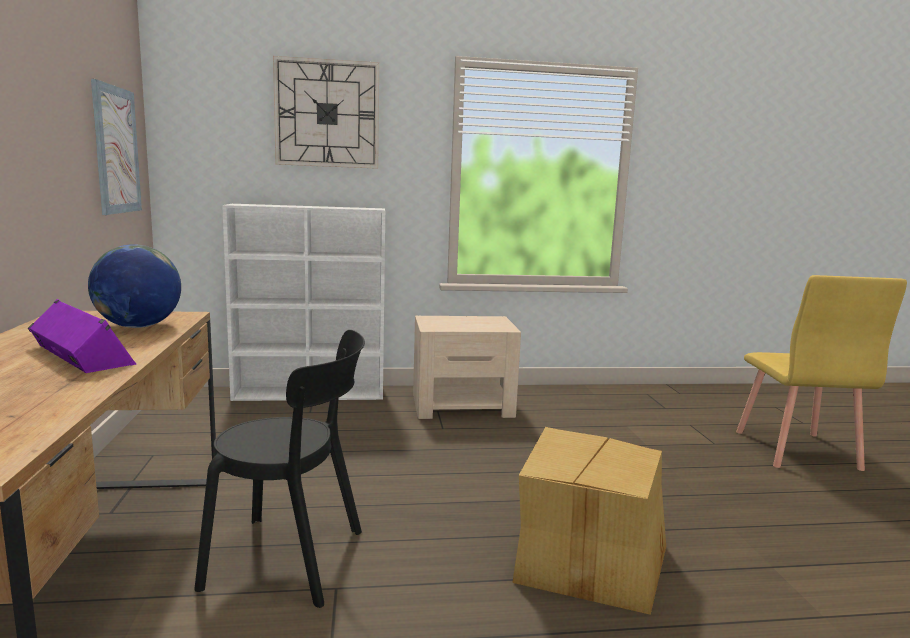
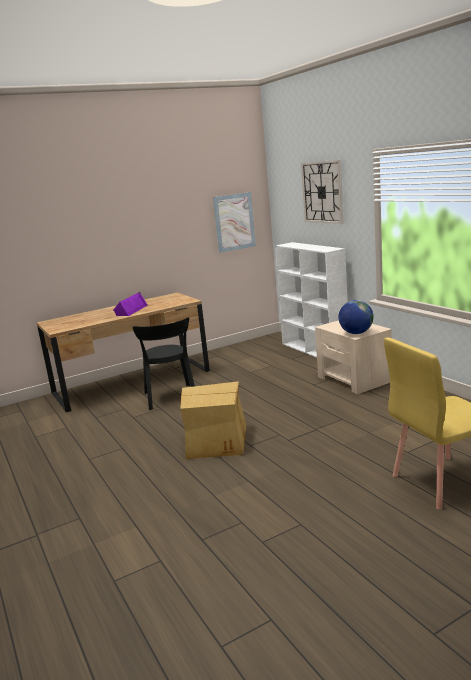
camera: 70 degrees right, 5 degrees up
(138, 326) = (168, 303): globe -> globe (356, 333)

